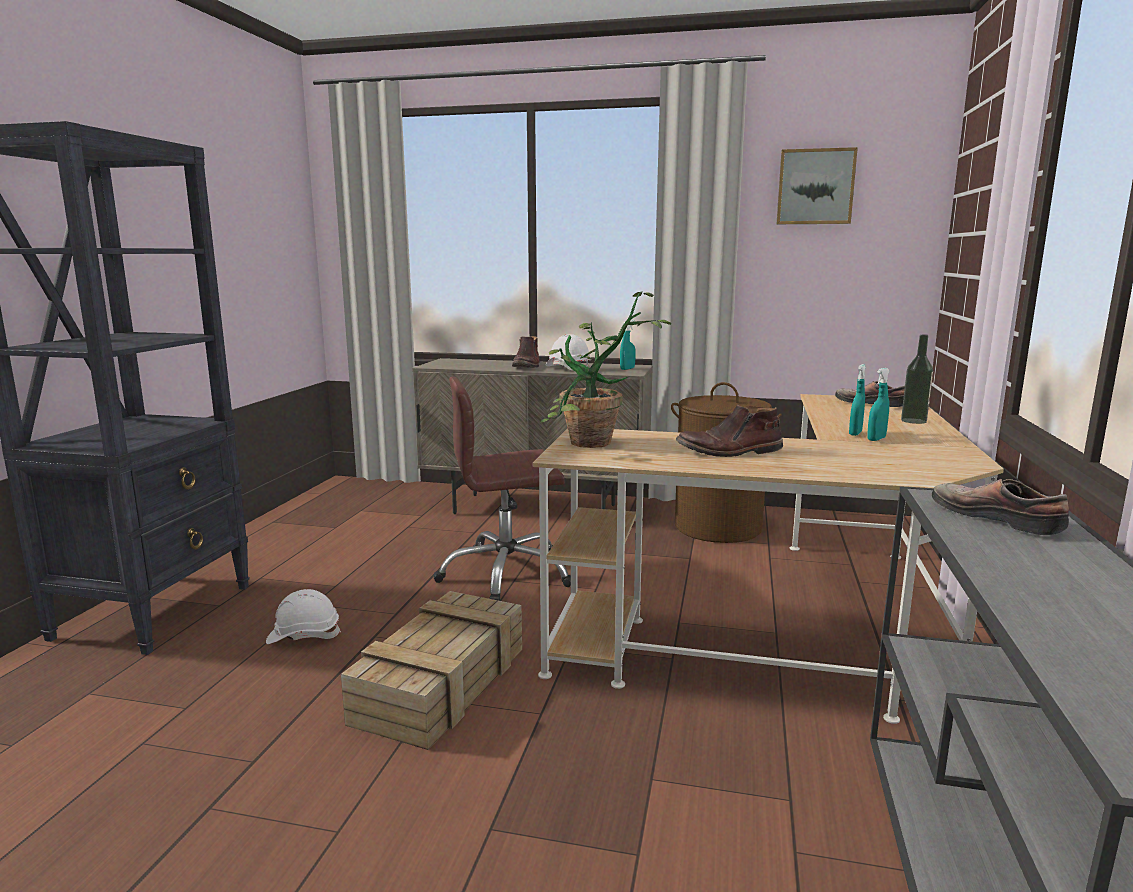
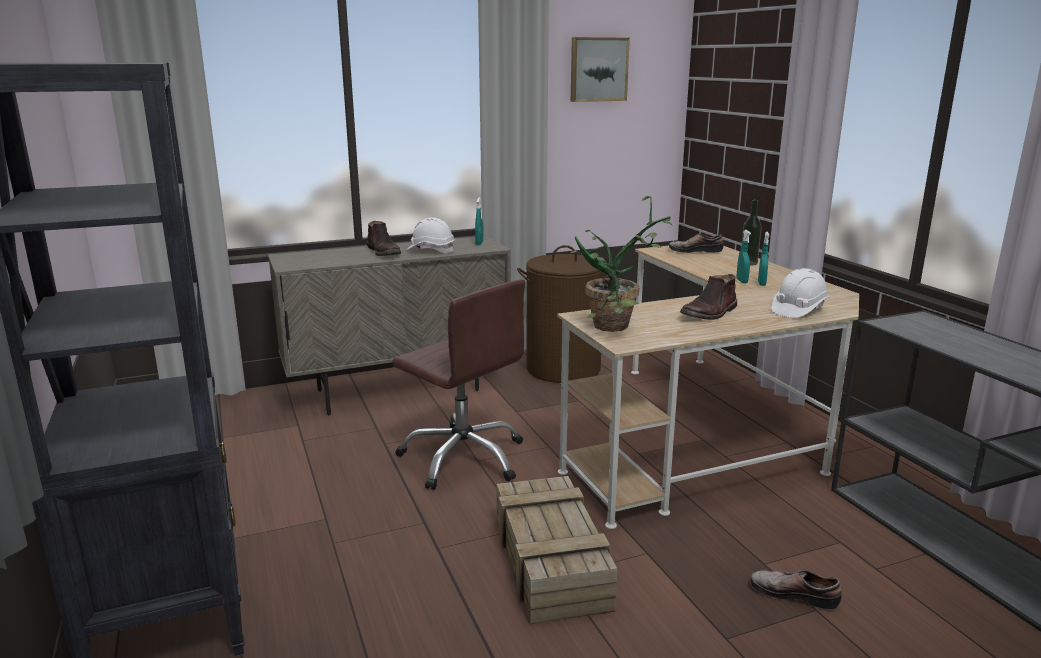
camera: 35 degrees left, 5 degrees up
(303, 635) = (373, 572): white hard hat -> white hard hat (798, 310)
(506, 574) = (463, 457): brown office chair -> brown office chair turned 90 degrees counterclockwise
(997, 517) = (935, 331): shoe -> shoe (794, 592)

